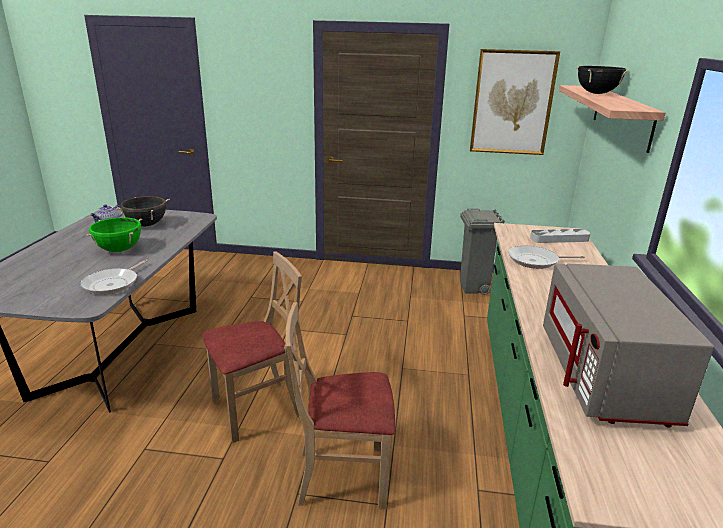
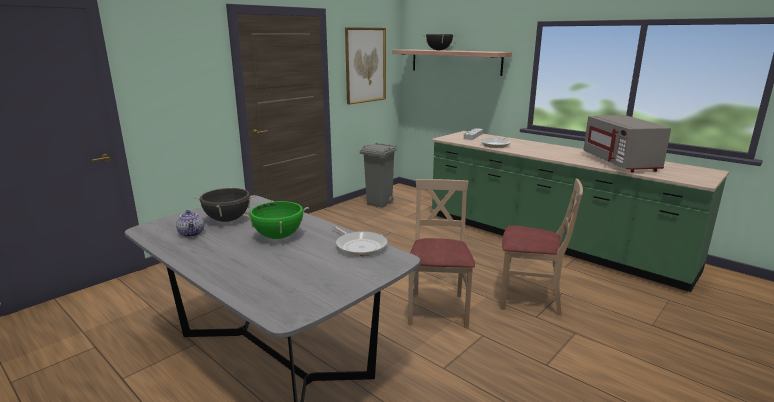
camera: 55 degrees left, 5 degrees down
(342, 476) = (530, 298): beige chair -> beige chair turned 105 degrees counterclockwise
(605, 377) = (620, 163): grey microwave -> grey microwave turned 45 degrees clockwise

